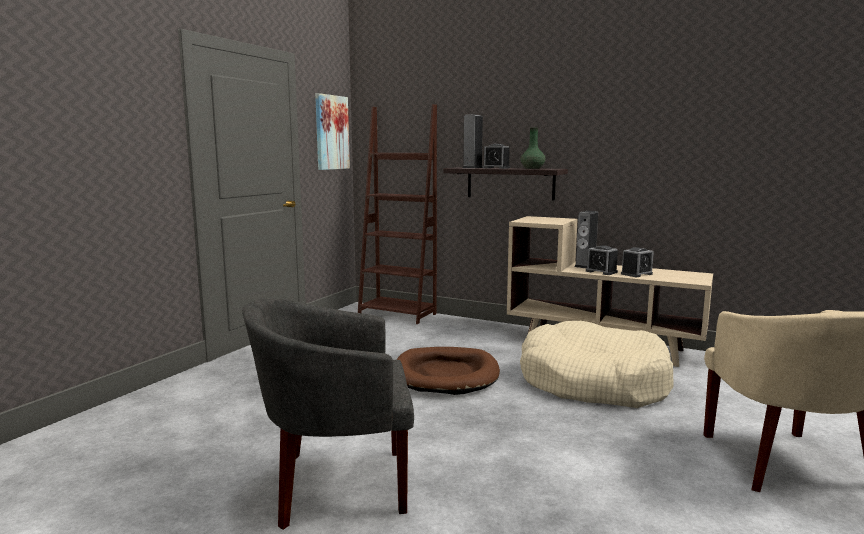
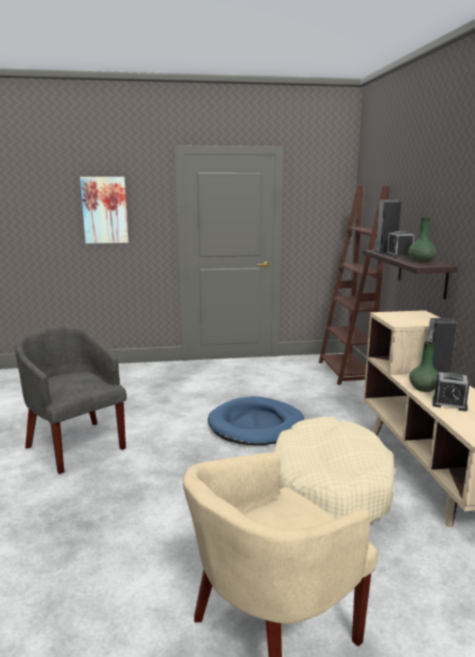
camera: 55 degrees right, 5 degrees up
(331, 132) = (324, 208): picture -> picture (105, 210)
(446, 375) = (256, 425): brown dog bed -> blue dog bed
(601, 272) = (424, 388): alarm clock -> green vase

